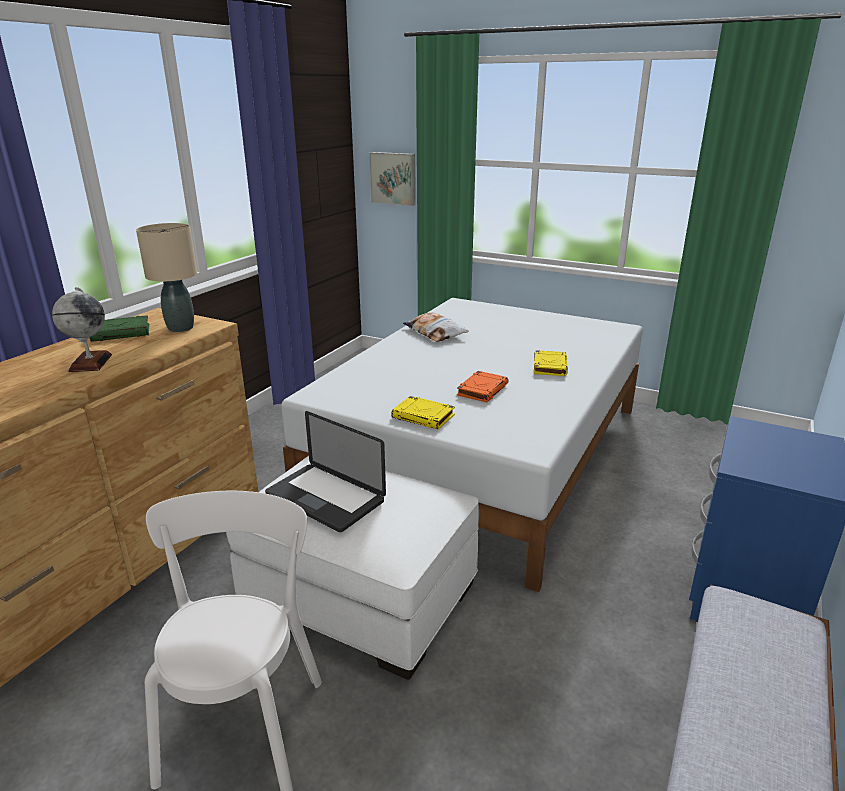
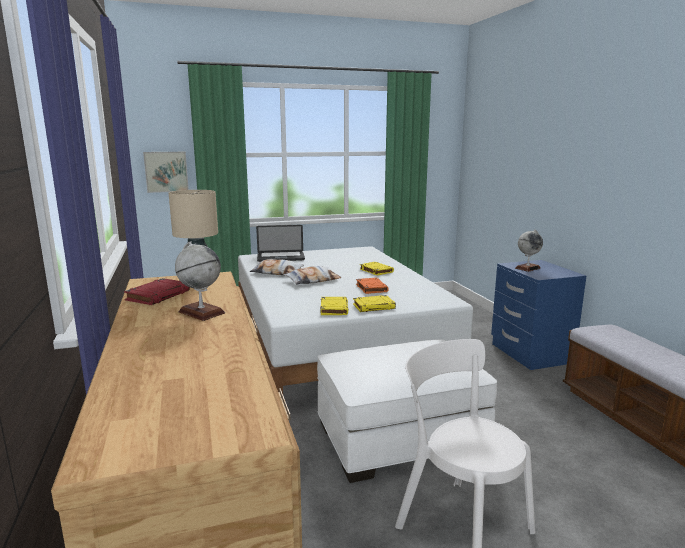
camera: 45 degrees left, 10 degrees down
(122, 333) = (158, 295): green book -> red book
(325, 498) = (391, 364): laptop -> laptop (280, 257)
(379, 402) = (333, 309): none -> yellow book
(446, 355) = (312, 280): none -> pillow
(762, 444) = (527, 268): none -> globe

